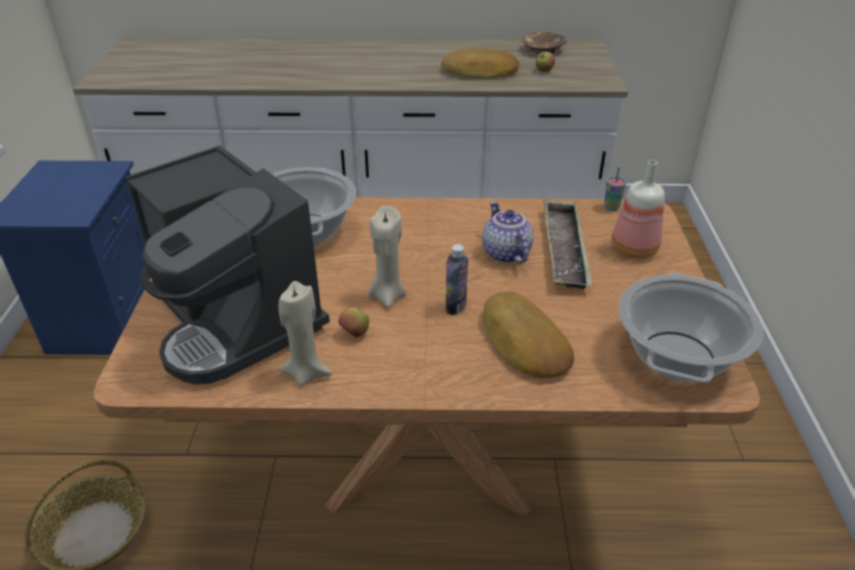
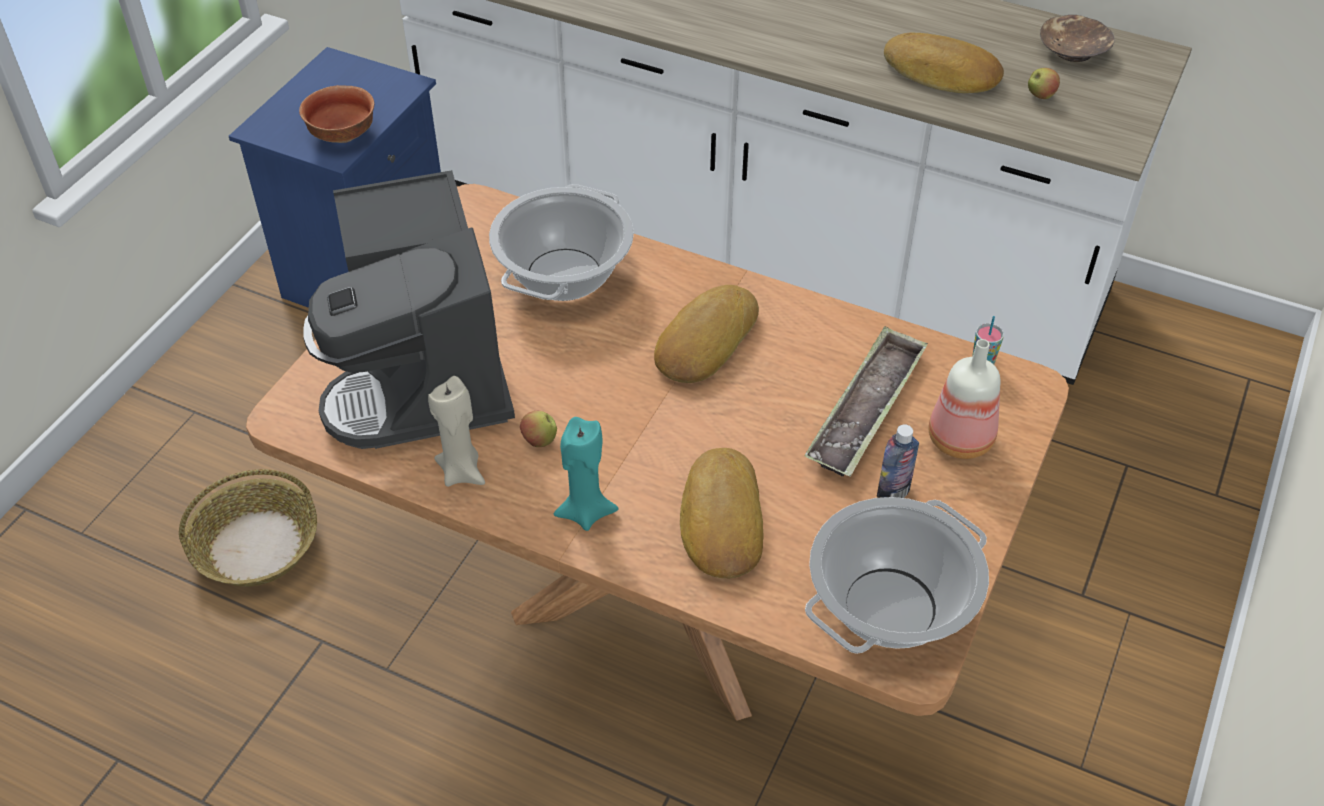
camera: 25 degrees right, 10 degrees up
(75, 205) = (341, 135): none -> bowl
(387, 295) = (605, 402): beige candle -> none
(422, 369) = (585, 512): none -> turquoise candle
(430, 242) = (703, 341): none -> bread
(455, 307) = (674, 446): bottle -> bottle (893, 493)
(504, 253) = (785, 389): teapot -> none

